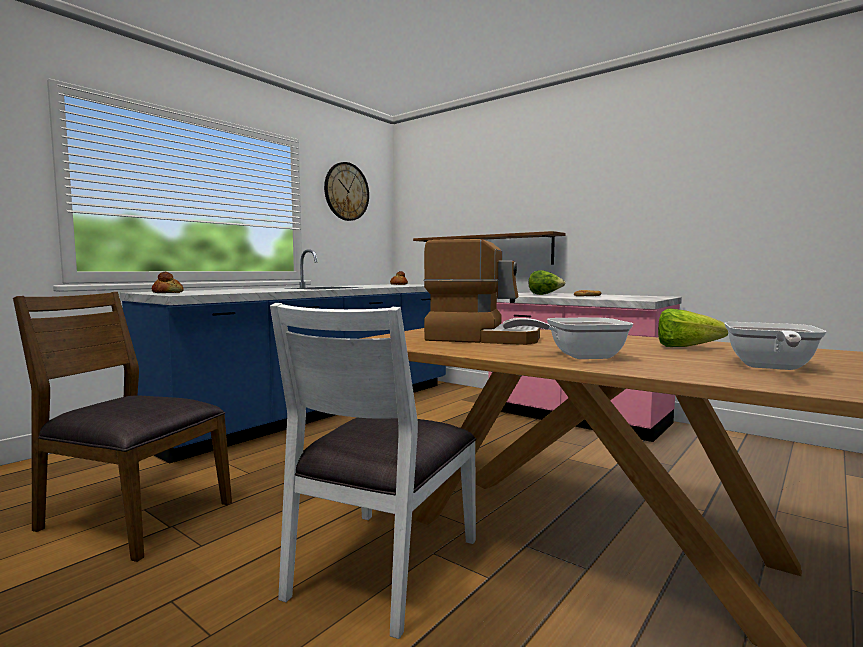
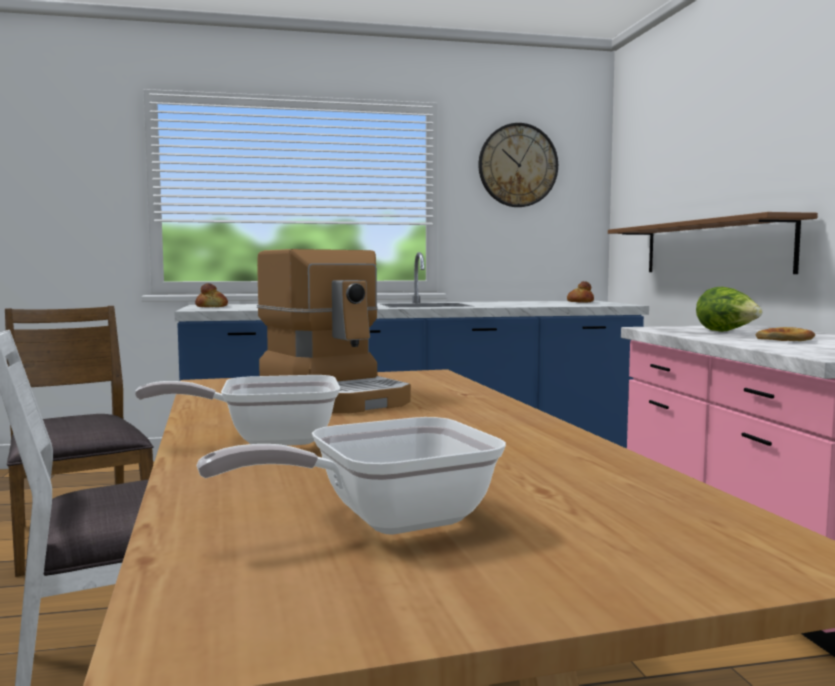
camera: 40 degrees right, 0 degrees up
(577, 356) = (267, 440): frying pan -> frying pan turned 45 degrees counterclockwise
(692, 348) = (508, 462): lettuce -> none

